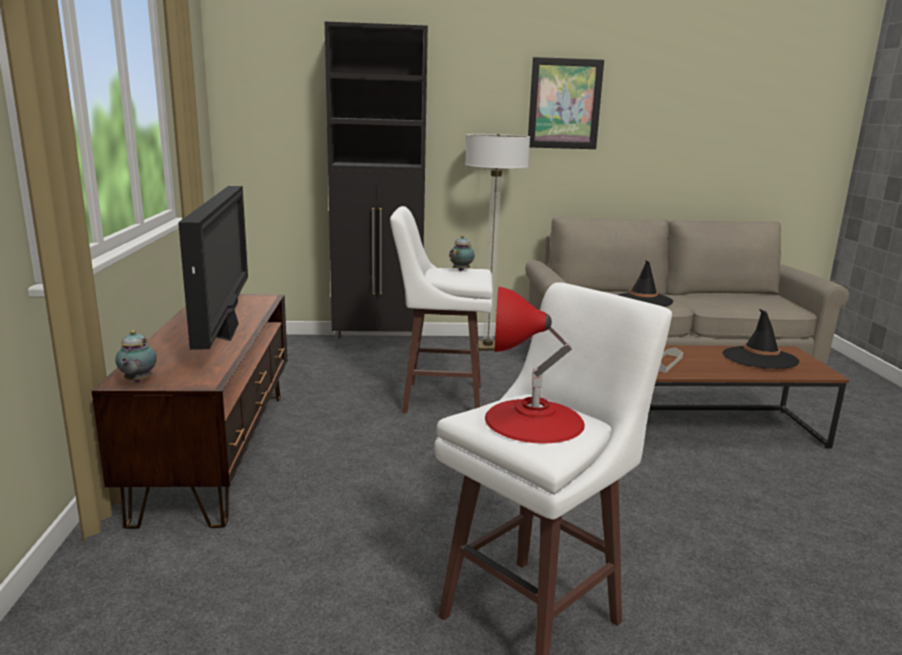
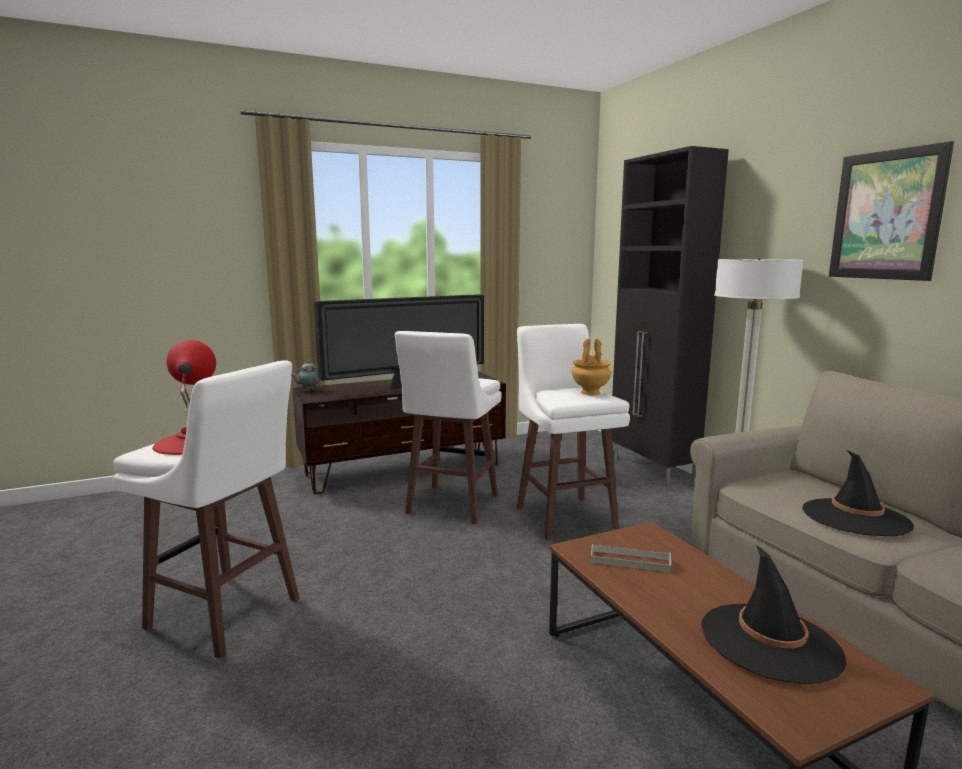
camera: 70 degrees right, 5 degrees down
(363, 442) = (451, 505): none -> white stool
(462, 270) = (590, 393): teapot -> brown vase

